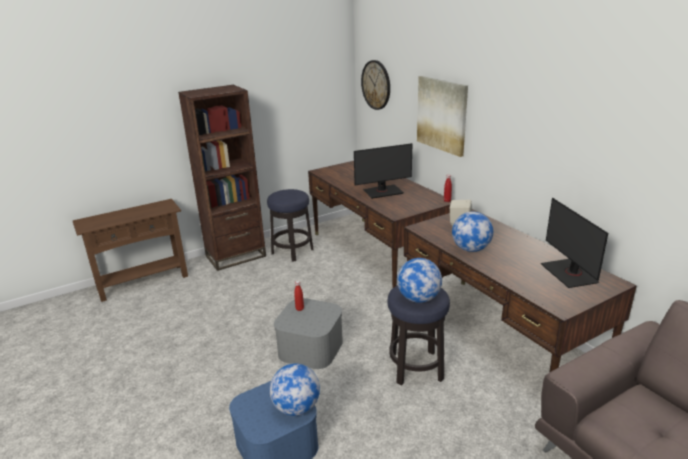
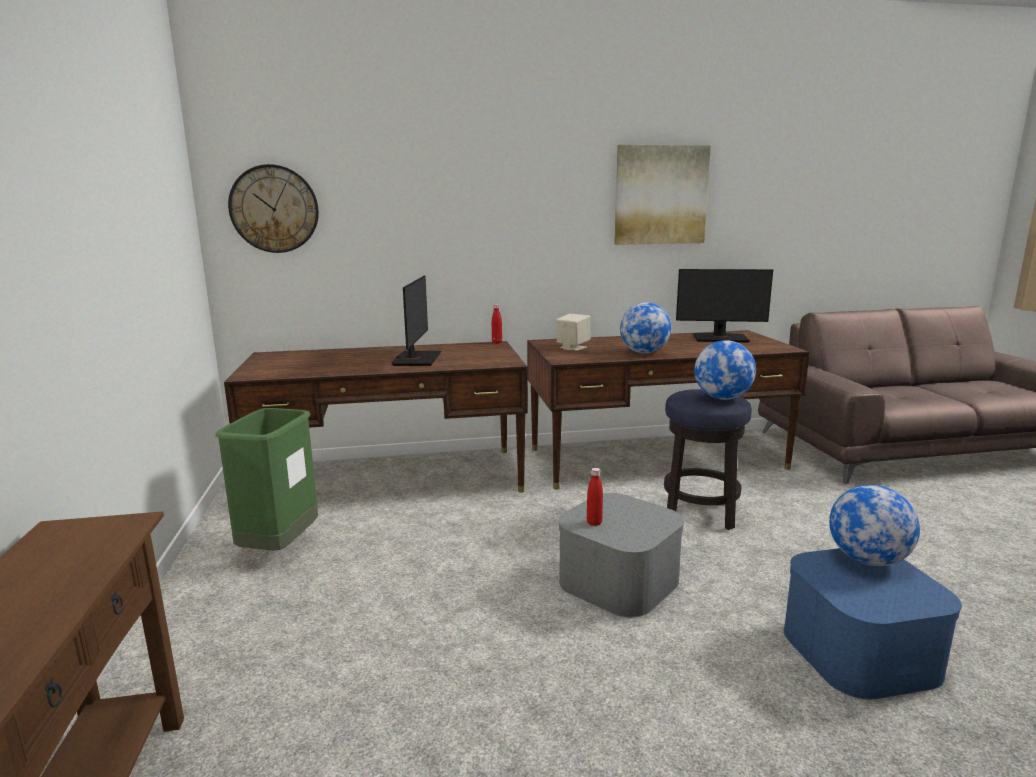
camera: 70 degrees left, 10 degrees down
(236, 256) = (193, 621): brown bookcase -> none
(292, 251) = (280, 548): stool -> green trash can
(442, 115) = (453, 226): picture -> picture (660, 195)

